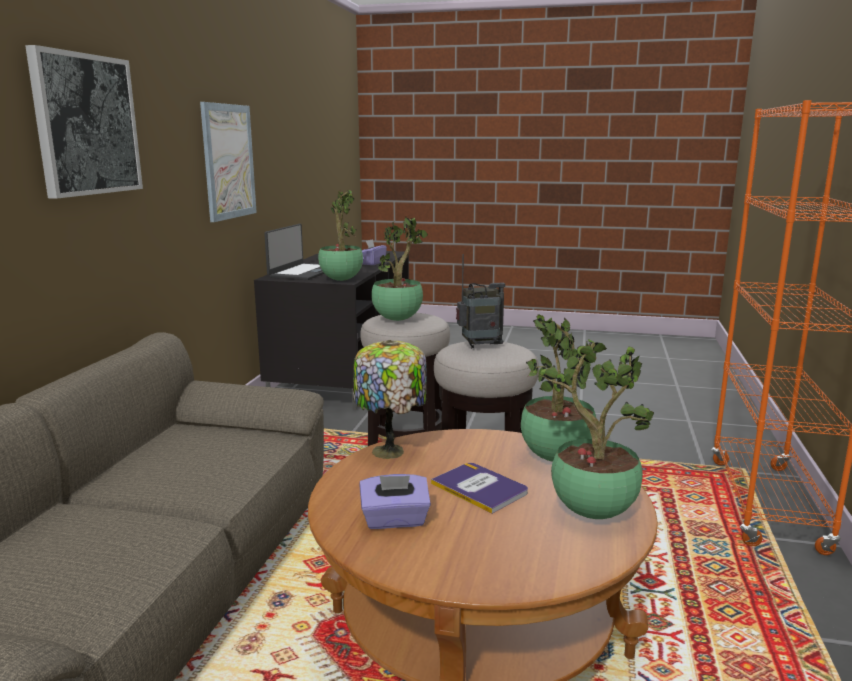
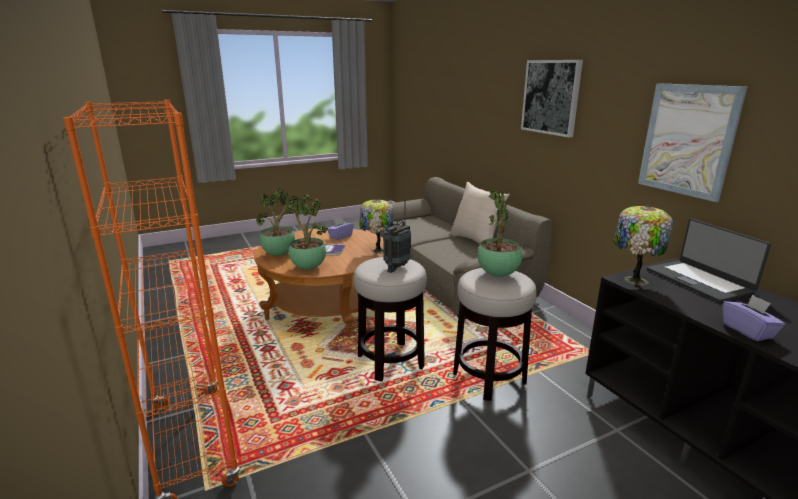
camera: 140 degrees right, 5 degrees up
(111, 474) = (476, 241): none -> beige pillow
(340, 280) = (633, 280): potted plant -> table lamp

